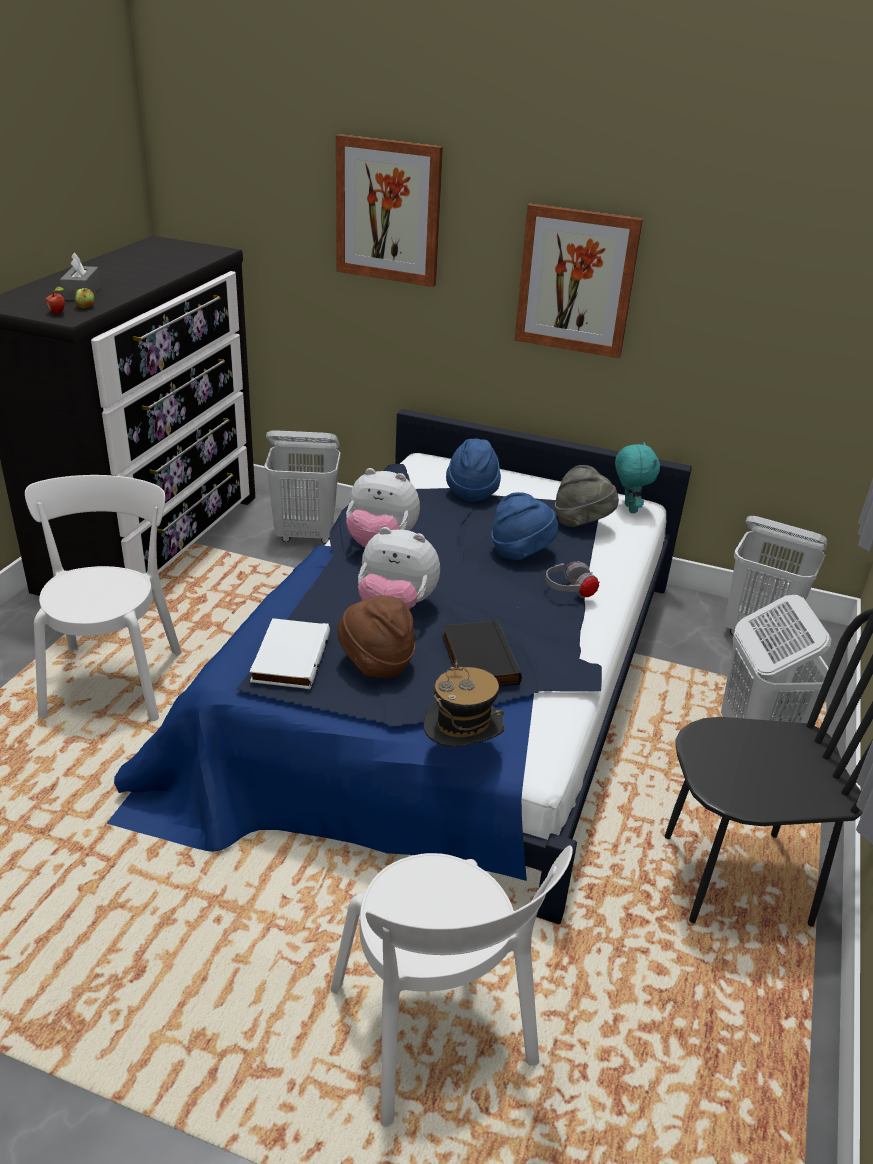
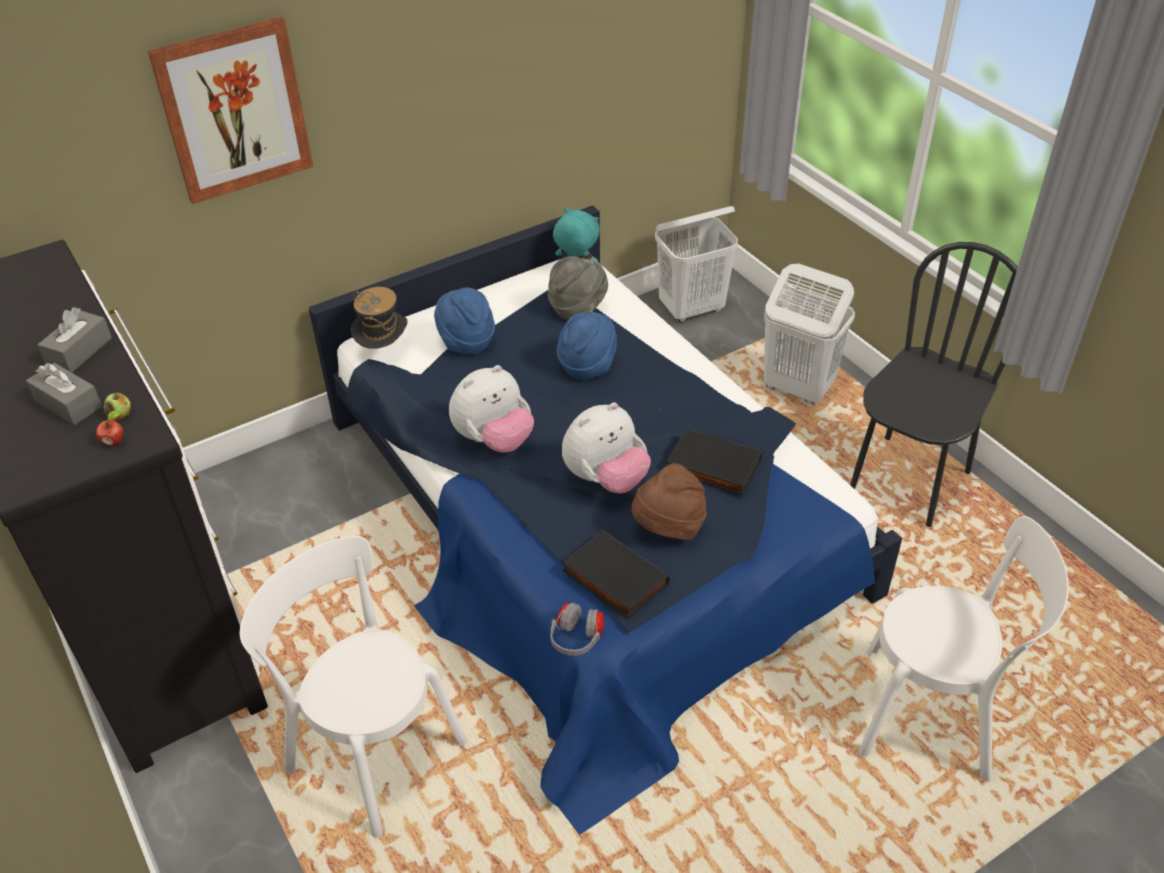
camera: 50 degrees left, 10 degrees up
(135, 282) = (79, 351): none -> grey tissue box
(289, 657) = (613, 578): white book -> black book
(306, 535) = (277, 495): white laundry basket -> none
(461, 753) = (805, 535): hat -> hat (383, 352)
(570, 591) = (666, 369): grey headphones -> grey headphones (576, 640)
(576, 281) = (453, 92): picture -> none

